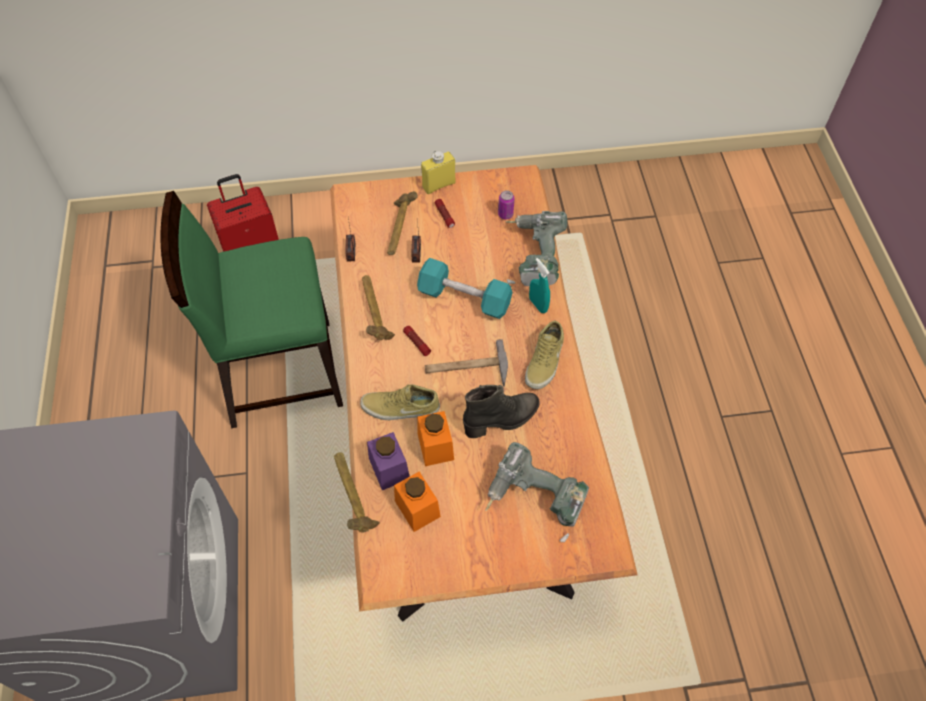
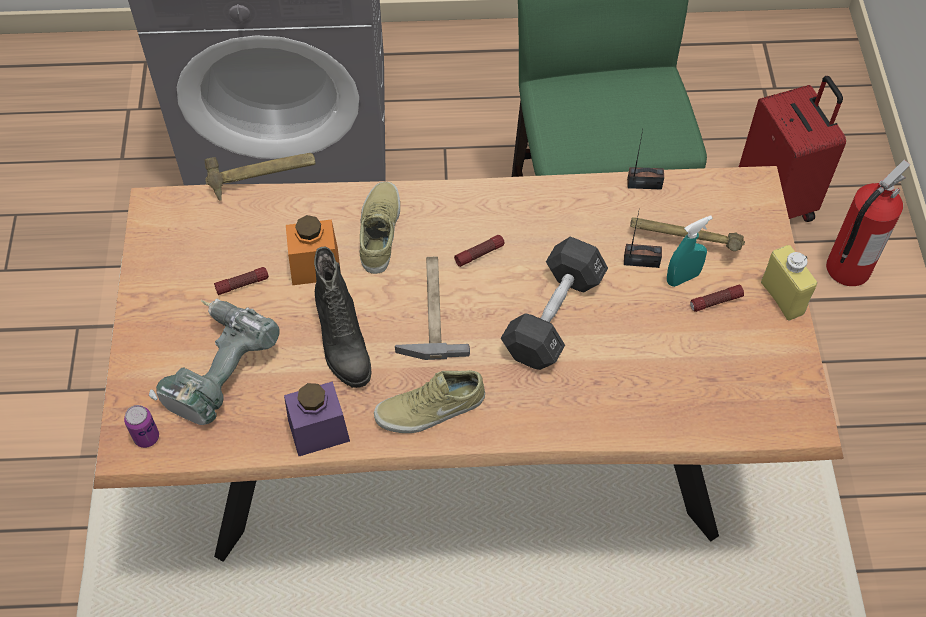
camera: 95 degrees right, 0 degrees up
(315, 229) = (846, 268): none -> fire extinguisher
(375, 314) = (533, 208): hammer -> none
(389, 469) = (293, 216): purple jar -> purple jar (319, 431)
(417, 508) = (233, 242): orange jar -> none
(456, 495) = (242, 284): none -> flashlight
(464, 298) = (553, 316): turquoise dumbbell -> black dumbbell
(505, 214) = (721, 386): can -> can (146, 437)
(533, 257) = (630, 416): power drill -> none
(538, 305) = (535, 412): turquoise spray bottle -> turquoise spray bottle (683, 278)
(545, 361) = (431, 410): beige shoe -> beige shoe turned 45 degrees counterclockwise

